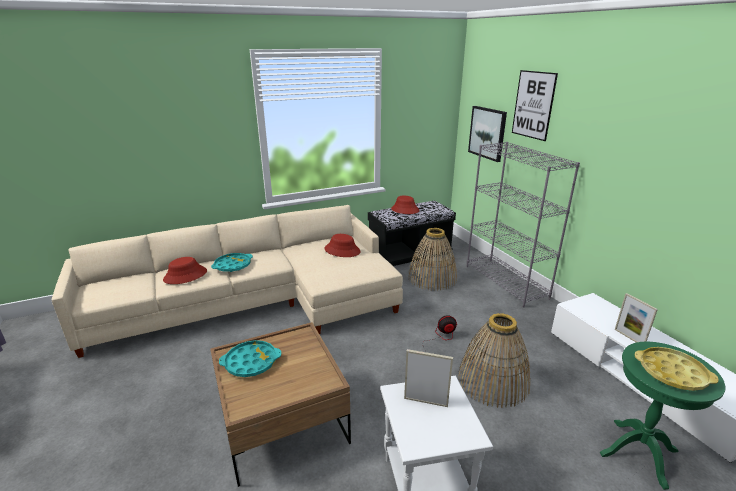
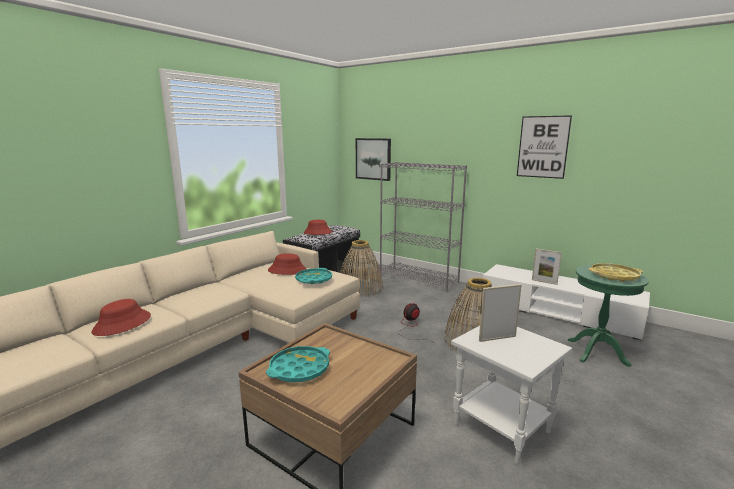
camera: 30 degrees left, 10 degrees down
(233, 265) = (177, 303): turquoise tray -> turquoise tray (314, 279)
(533, 105) = (416, 129): picture -> picture (543, 147)

